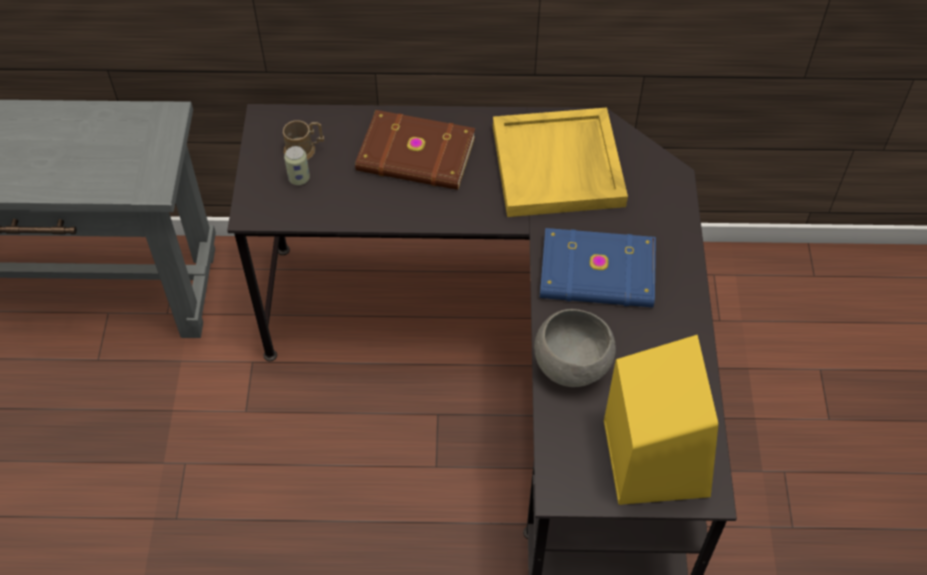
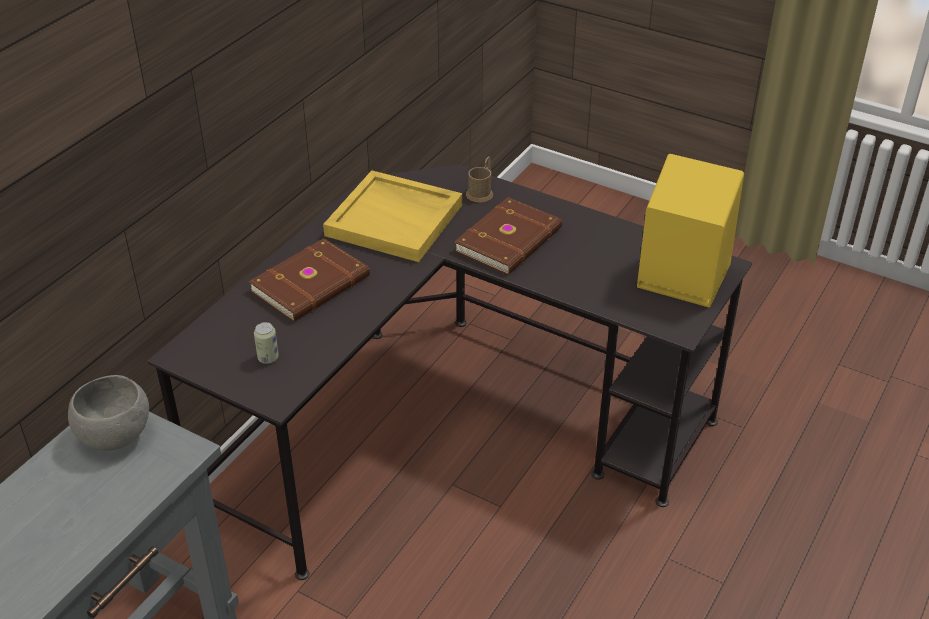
camera: 60 degrees left, 15 degrees down
(304, 149) = (239, 344): brown mug -> brown mug (481, 192)
(572, 364) = (578, 283): grey bowl -> grey bowl (114, 435)
(598, 274) = (510, 240): blue book -> brown book

